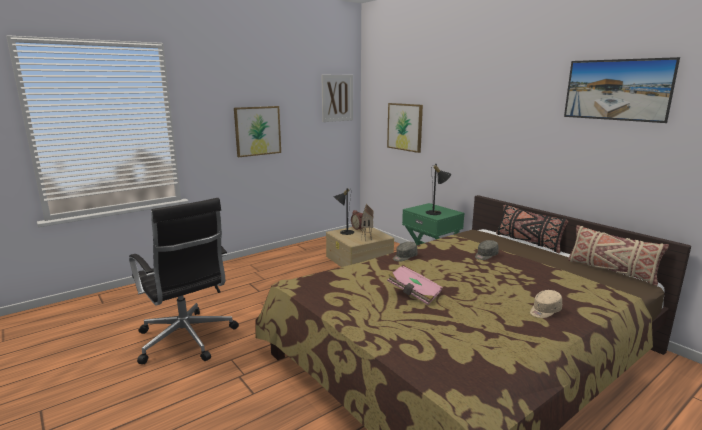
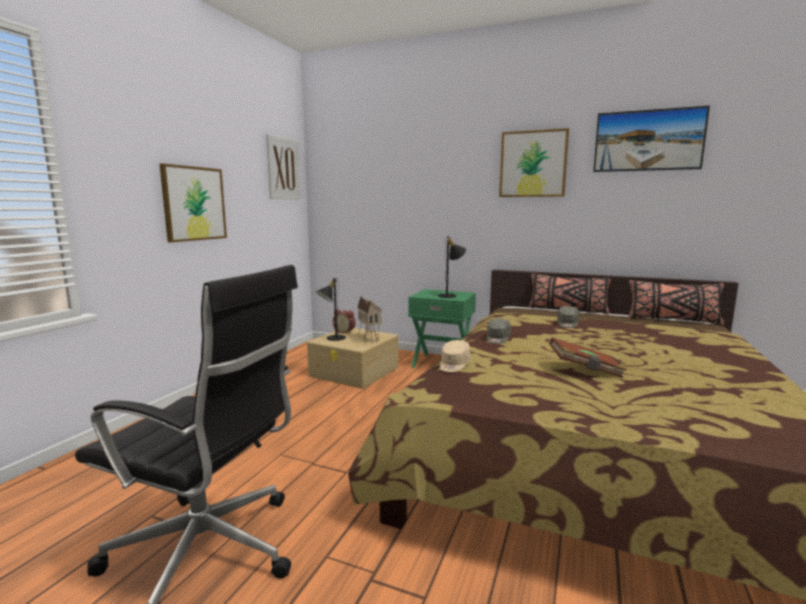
camera: 30 degrees left, 5 degrees down
(405, 127) = (380, 202): picture -> picture (533, 164)
(414, 294) = (585, 370): pink book -> brown book
(544, 311) = (717, 358): beige cap -> beige cap (454, 365)
(611, 271) = (672, 320): beige pillow -> black pillow

